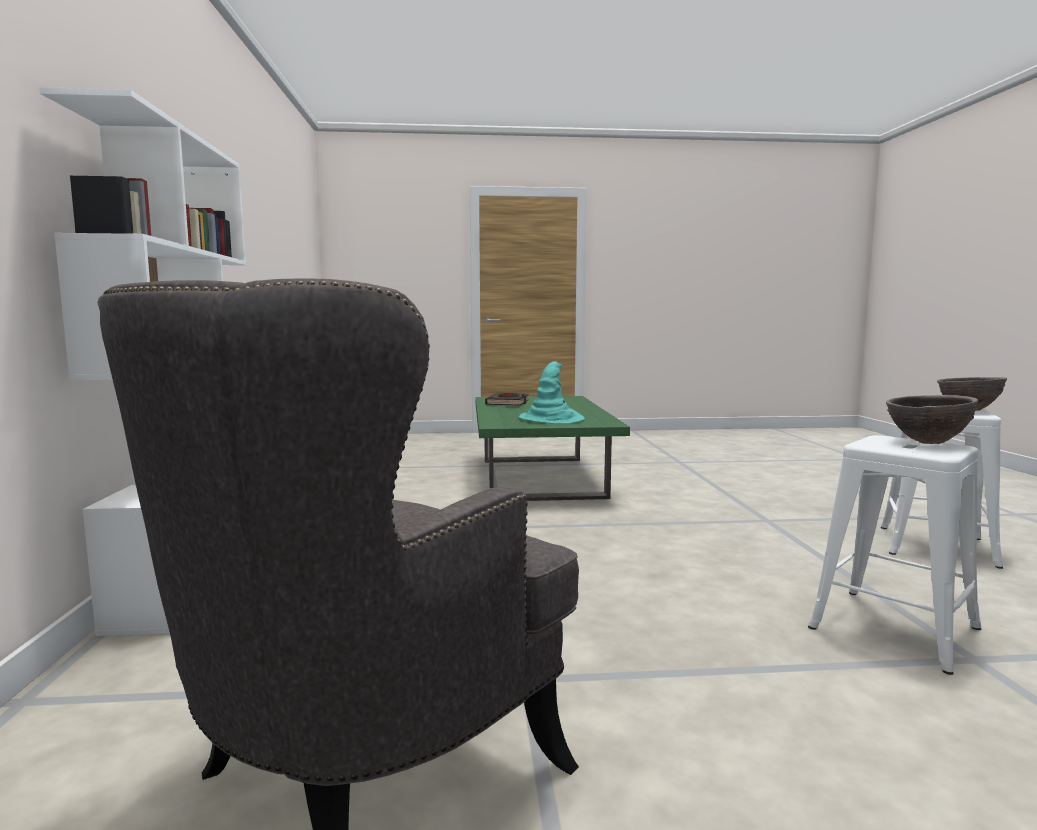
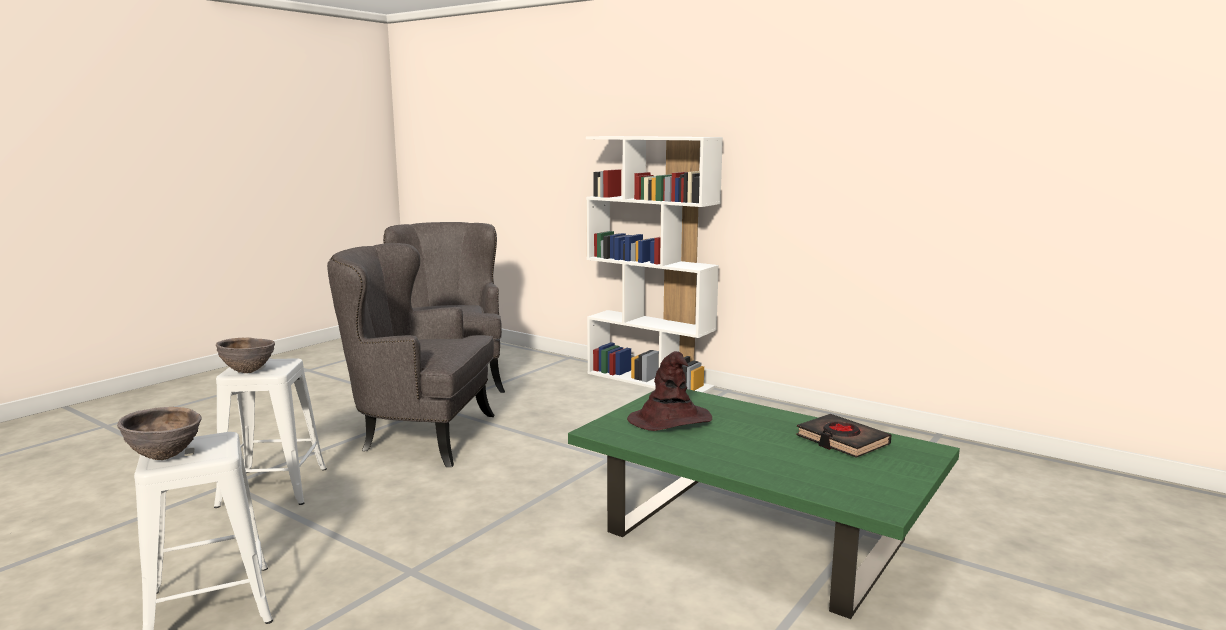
camera: 130 degrees right, 5 degrees up
(552, 419) = (670, 420): turquoise hat -> brown hat
(633, 626) = (419, 436): none -> grey armchair

